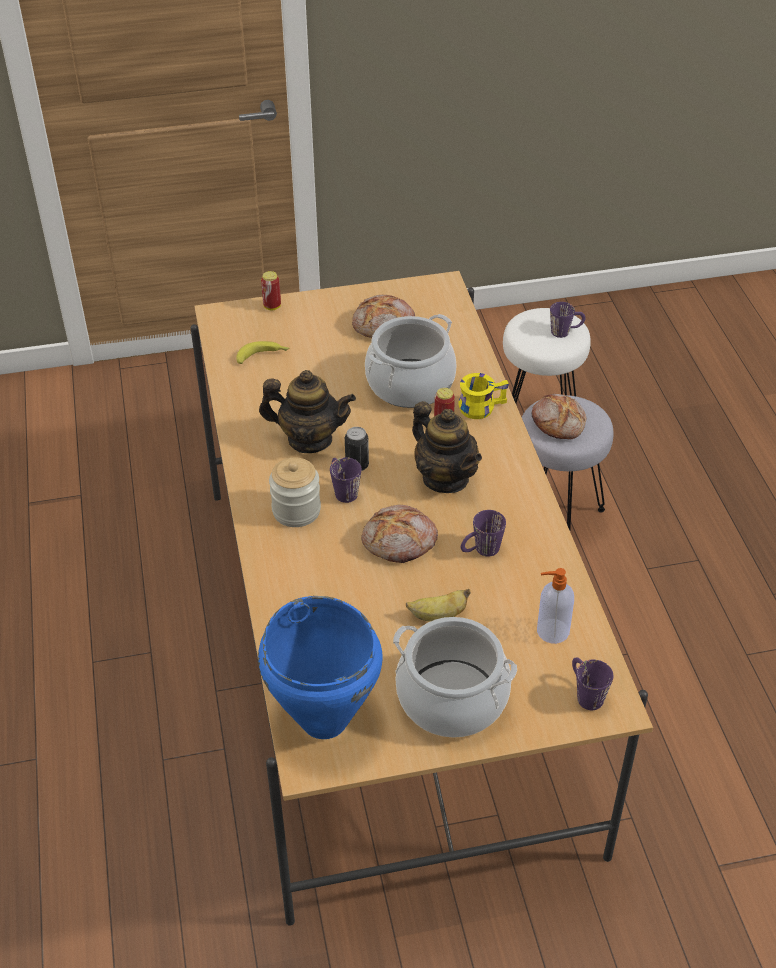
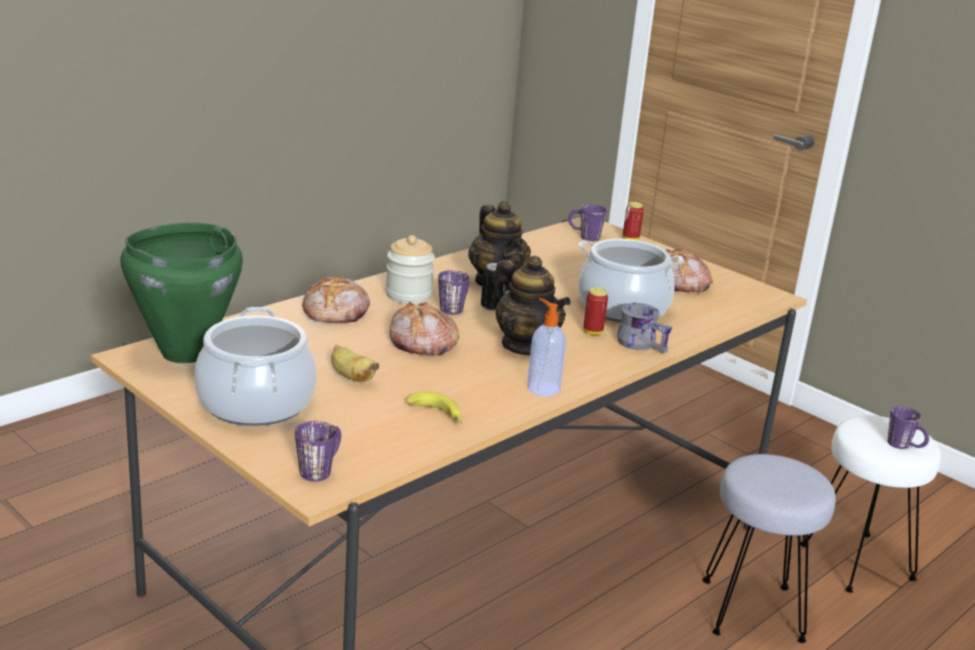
camera: 55 degrees right, 20 degrees down
(263, 356) = (568, 248): banana -> banana (438, 415)
(323, 720) = (184, 353): blue cooking pot -> green cooking pot
(445, 478) = (525, 346): teapot -> teapot turned 60 degrees counterclockwise
(480, 405) = (642, 343): yellow mug -> grey mug
(481, 551) = (452, 380): purple mug -> purple mug (584, 236)
(551, 631) = (386, 435): soap dispenser -> soap dispenser (542, 388)
(559, 422) = (771, 473): bread -> bread (337, 312)

